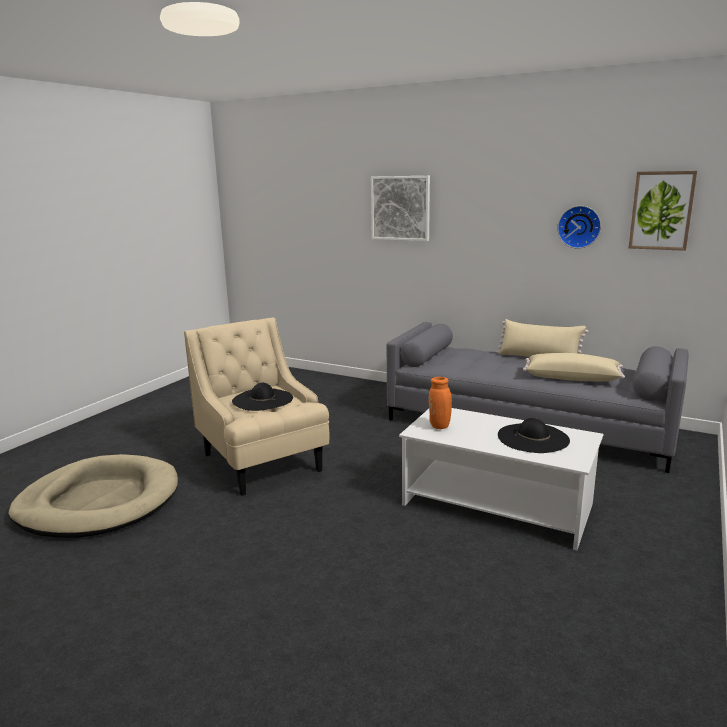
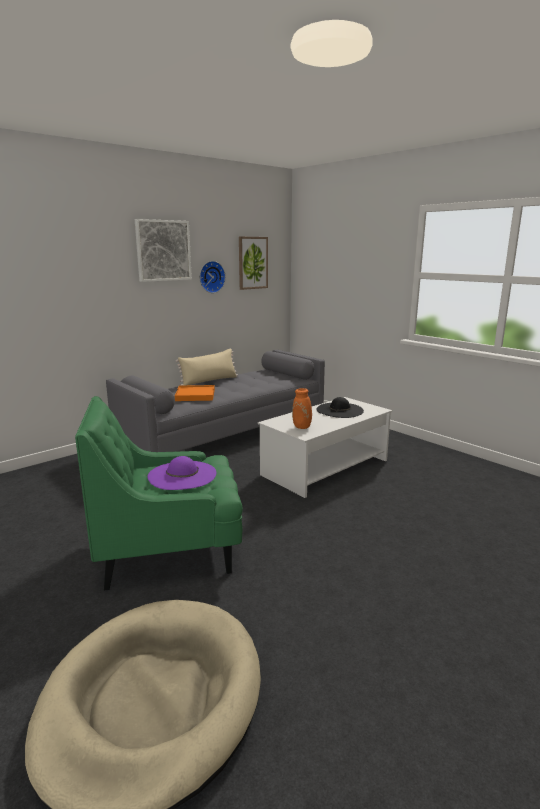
camera: 70 degrees left, 0 degrees up
(262, 399) = (182, 475): black hat -> purple hat
(262, 463) = (170, 551): beige armchair -> green armchair
(400, 208) = (59, 268): picture -> picture (163, 250)
(476, 364) = (195, 395): none -> orange tray
(571, 378) = (255, 383): beige pillow -> none

